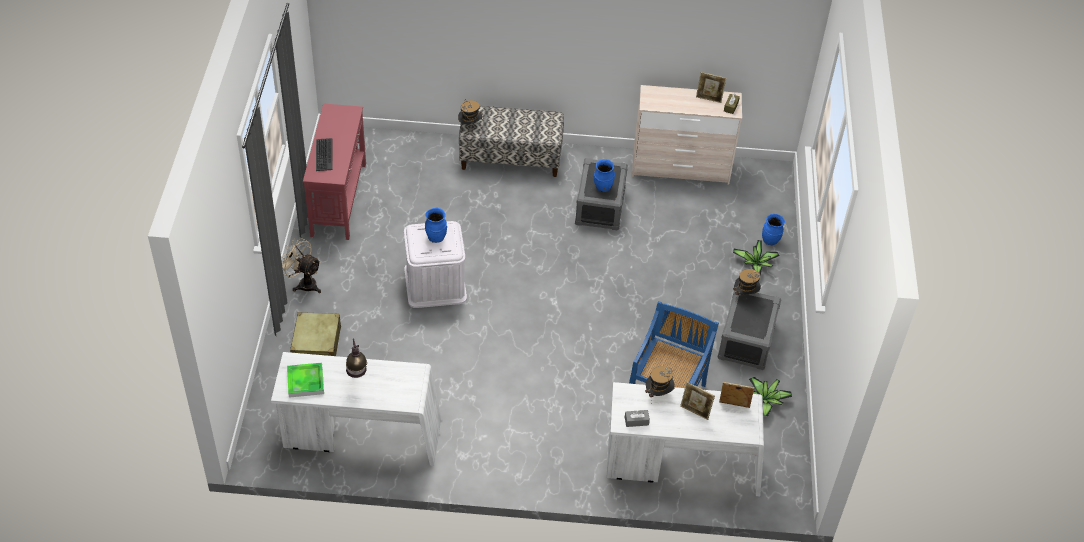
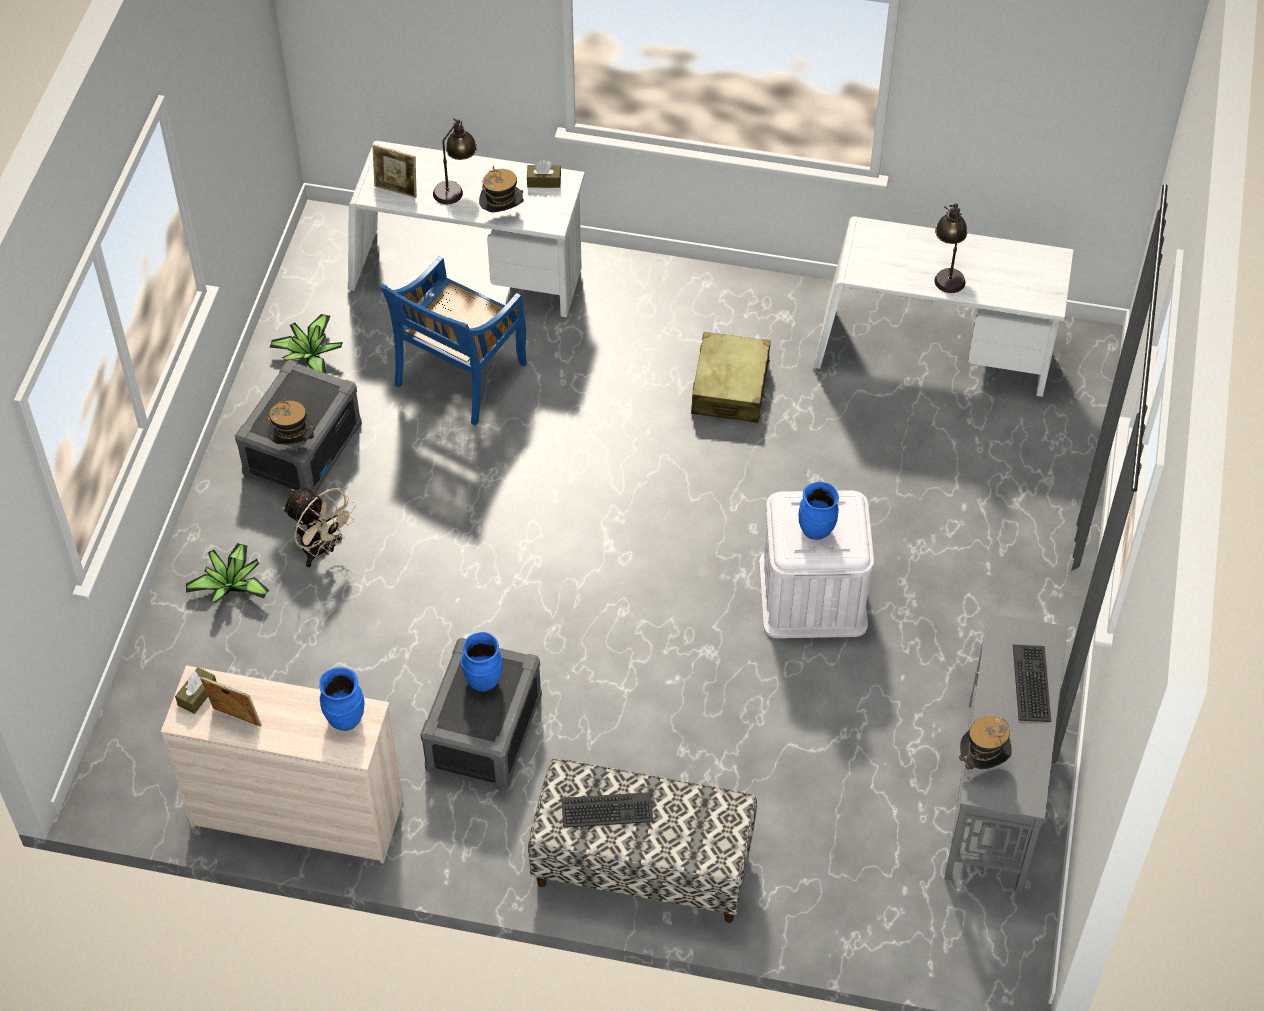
camera: 170 degrees left, 5 degrees up
(304, 283) = (1045, 614): beige fan -> beige fan (322, 550)
(305, 382) = (1024, 270): tray -> none
(316, 345) = (1013, 499): beige suitcase -> beige suitcase (730, 388)
(339, 198) = (994, 793): red console table -> grey console table
(470, 126) = (731, 818): hat -> hat (982, 762)
(529, 125) = (607, 811): none -> keyboard
(636, 421) = (544, 181): grey tissue box -> brown tissue box
(695, 412) = (456, 187): picture frame -> table lamp
(770, 241) = (184, 631): blue vase -> blue vase (344, 718)

